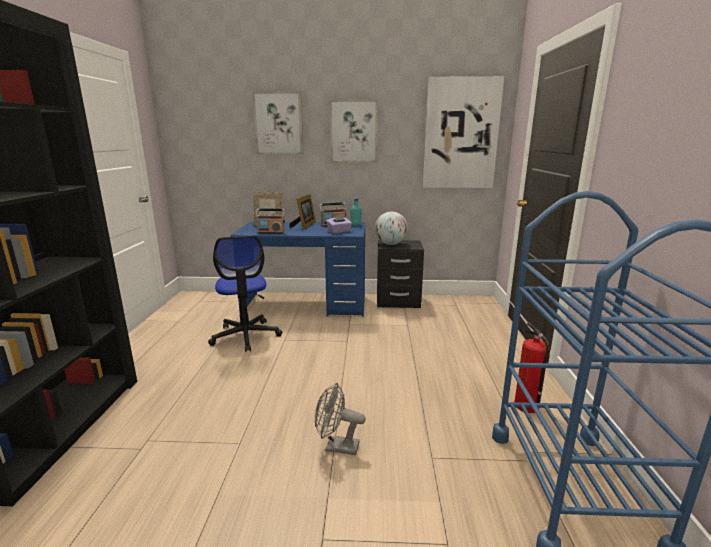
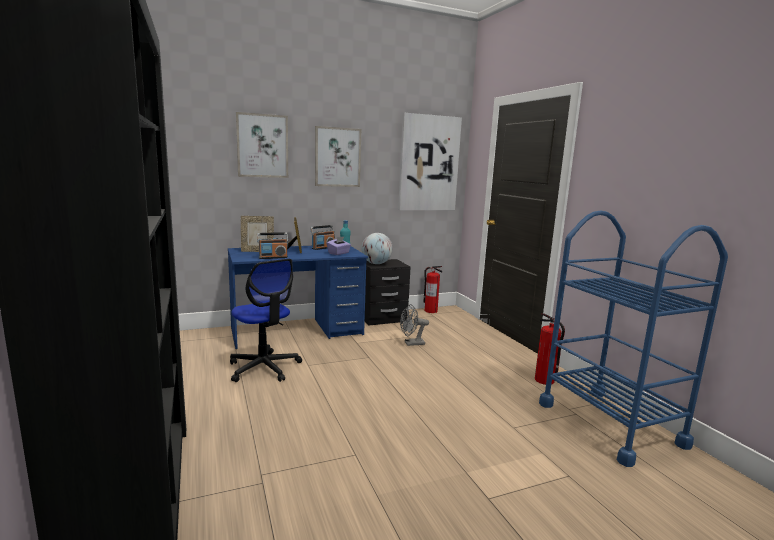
camera: 25 degrees left, 5 degrees down
(336, 447) = (439, 437): grey fan -> grey fan (411, 343)
(458, 299) = (430, 311): none -> fire extinguisher

